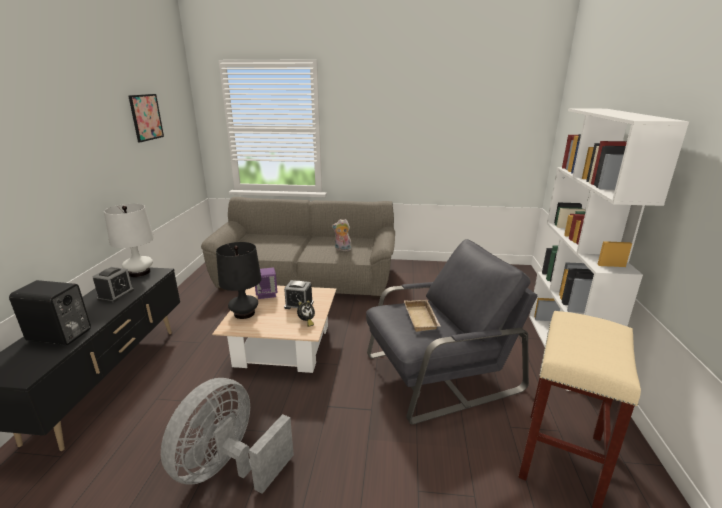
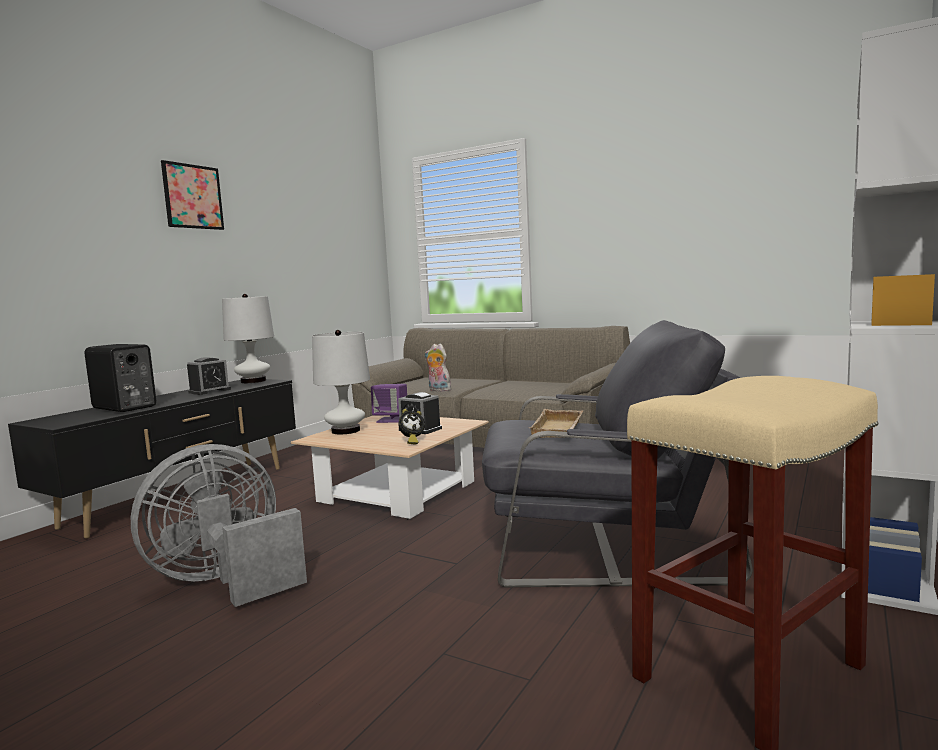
camera: 25 degrees right, 15 degrees down
(146, 117) = (308, 215): picture -> picture (193, 196)
(244, 313) = (346, 431): black table lamp -> white table lamp
(342, 249) = (533, 389): plush toy -> plush toy (438, 390)

